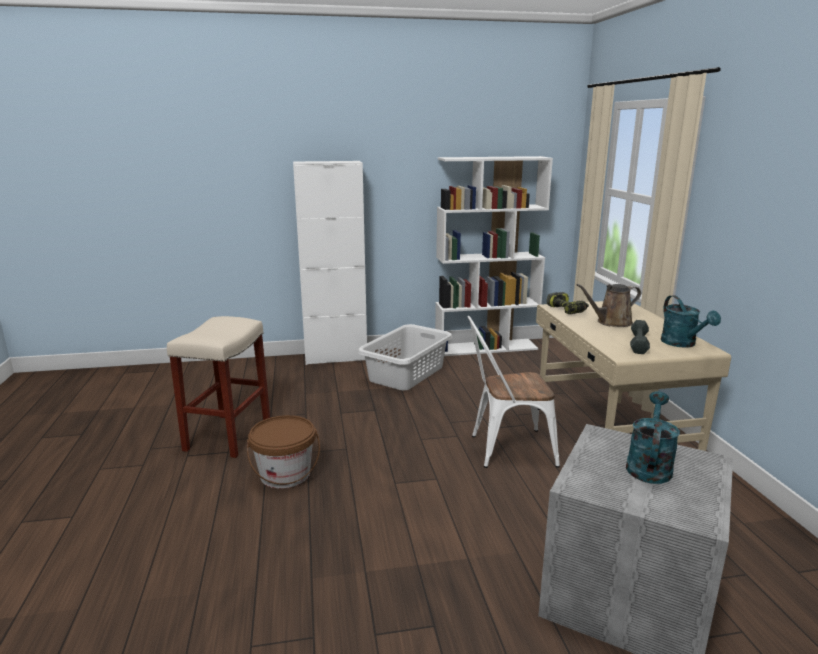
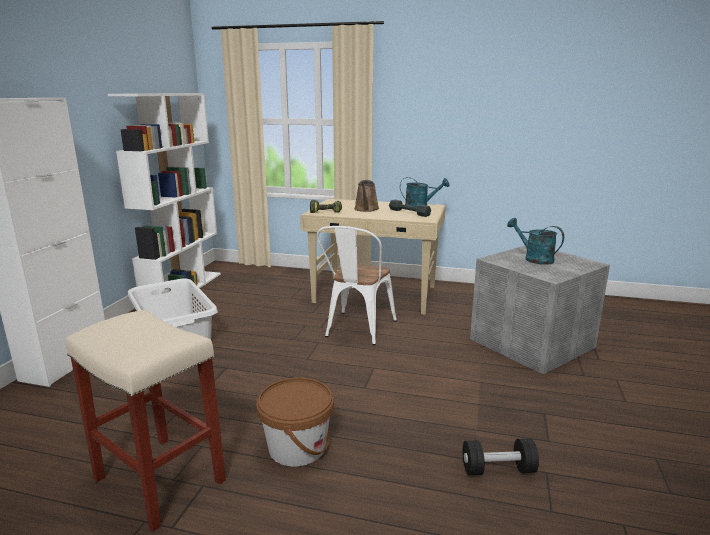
camera: 65 degrees left, 0 degrees up
(302, 597) = (498, 469): none -> black dumbbell

